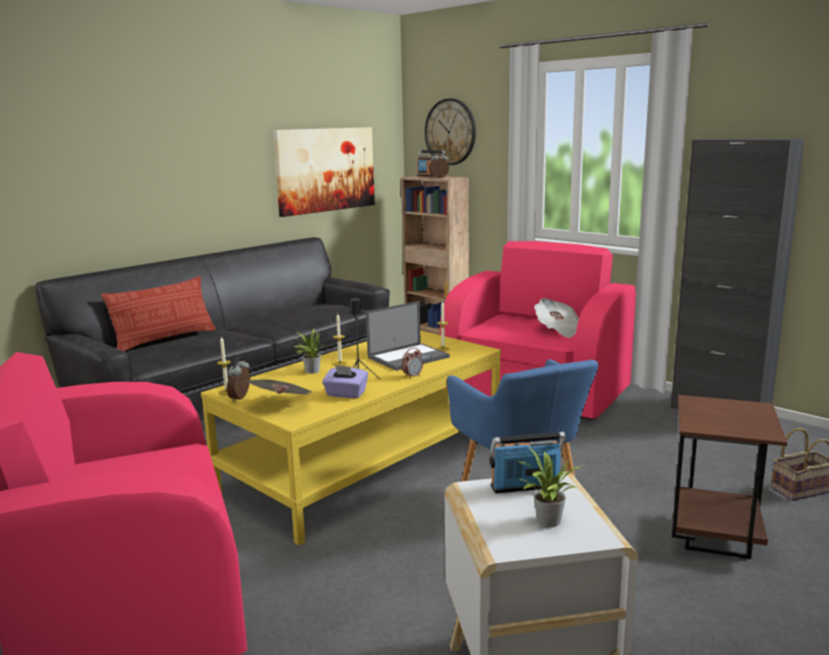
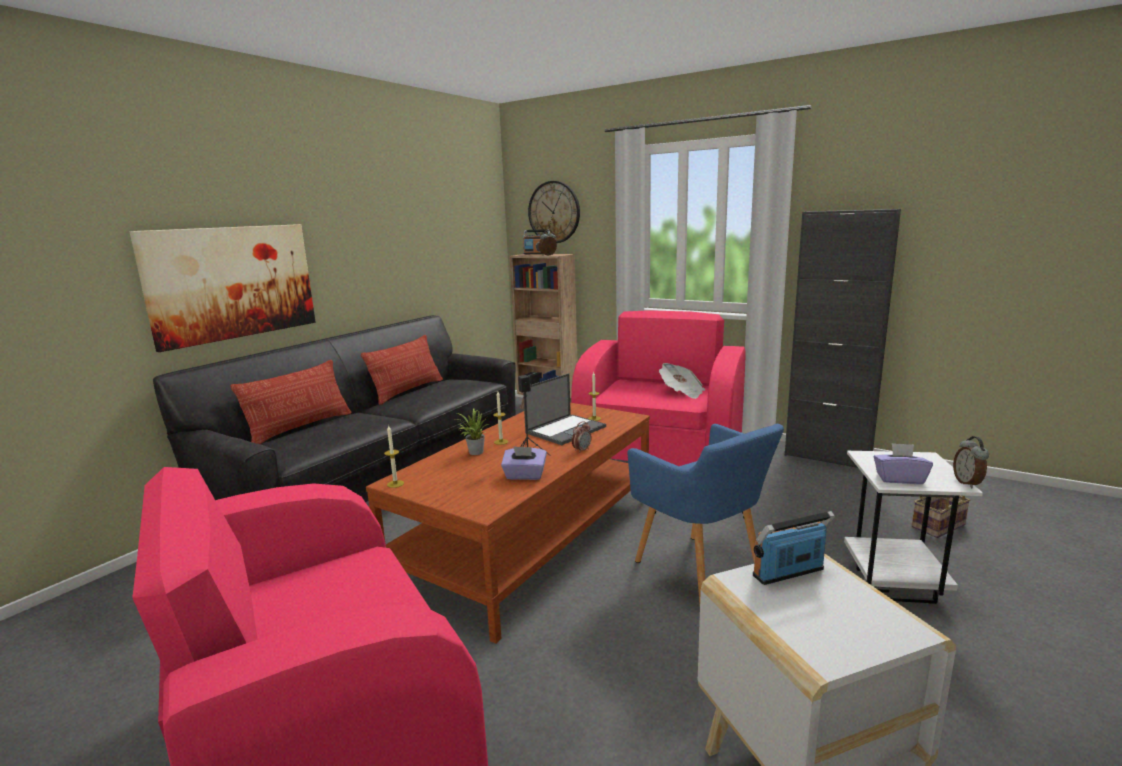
camera: 10 degrees left, 0 degrees up
(241, 398) = (414, 490): alarm clock -> alarm clock (968, 483)
(277, 312) = (407, 391): none -> pillow
(282, 405) = (464, 494): newspaper -> none
(325, 170) = (440, 250): picture -> picture (232, 282)
(366, 464) = (531, 540): yellow coffee table -> brown coffee table
(546, 522) = (842, 616): potted plant -> none
(709, 423) = (899, 479): none -> purple tissue box
(717, 538) = (896, 585): brown side table -> white side table

